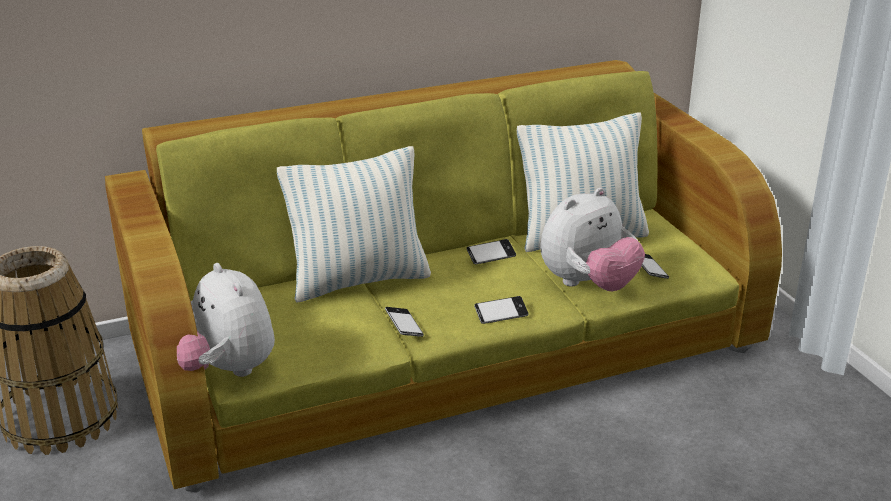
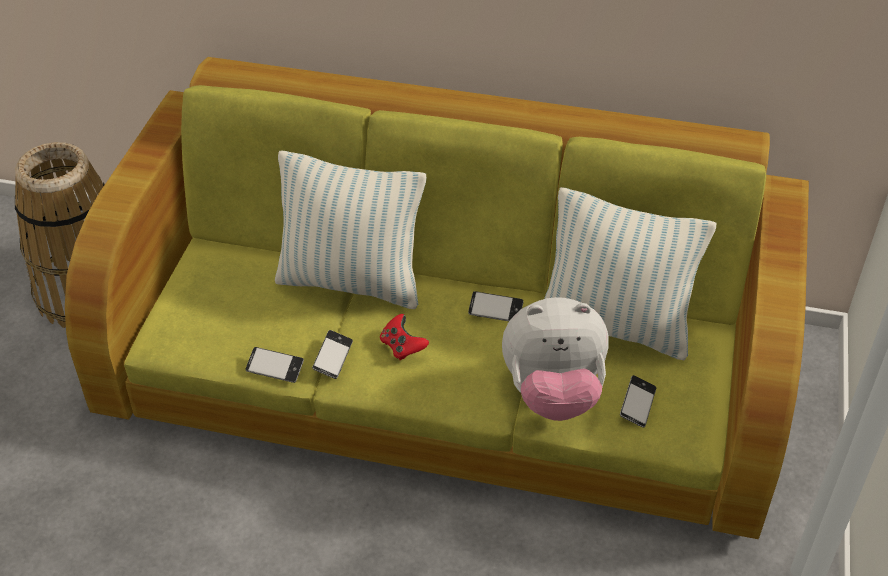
camera: 35 degrees right, 15 degrees up
(223, 371) = (152, 331): plush toy -> none
(449, 300) = (402, 347): none -> red game controller
(501, 314) = (432, 387): phone -> phone (275, 368)

